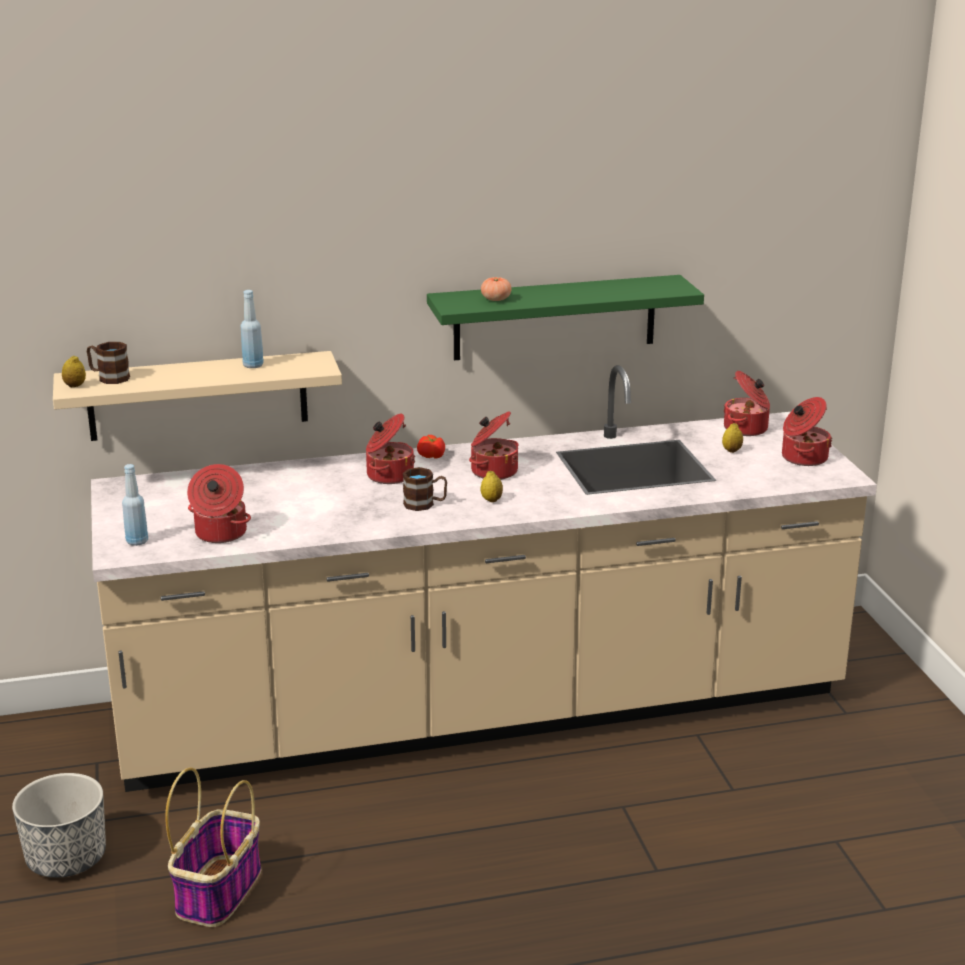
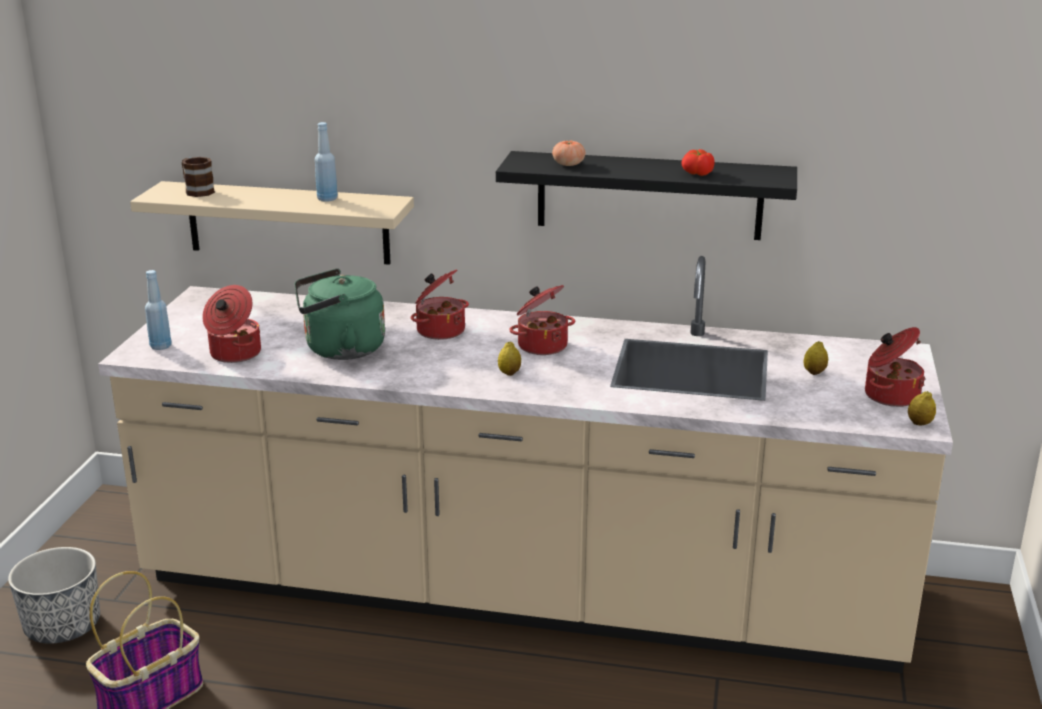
camera: 25 degrees right, 0 degrees up
(75, 386) = (161, 193): lemon -> lemon (919, 423)
(317, 510) = (340, 349): none -> green kettle
(425, 504) = (442, 364): brown mug -> none
(431, 456) = (498, 320): tomato -> tomato (697, 173)
(555, 317) = (649, 195): green shelf -> black shelf
(747, 429) = (854, 353): cooking pot -> none

